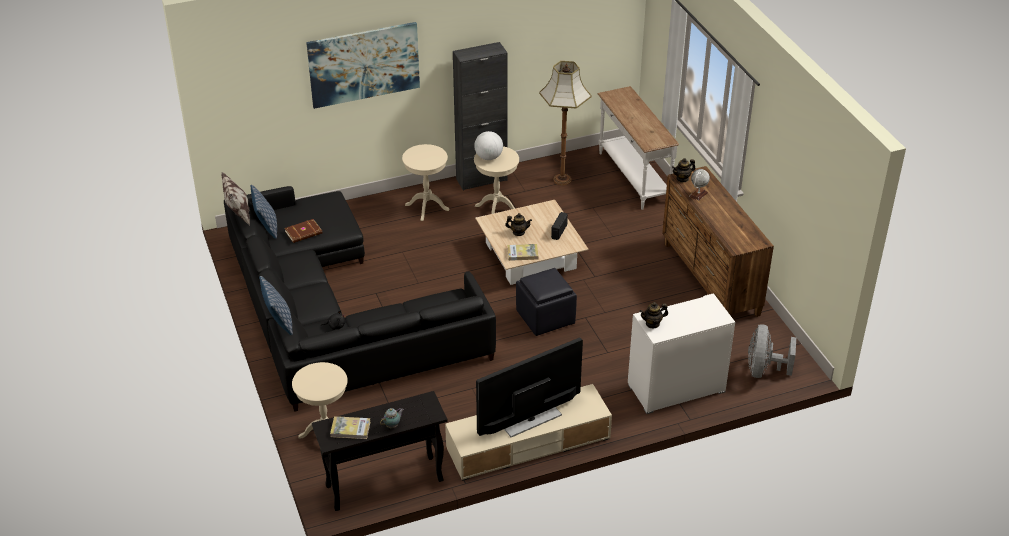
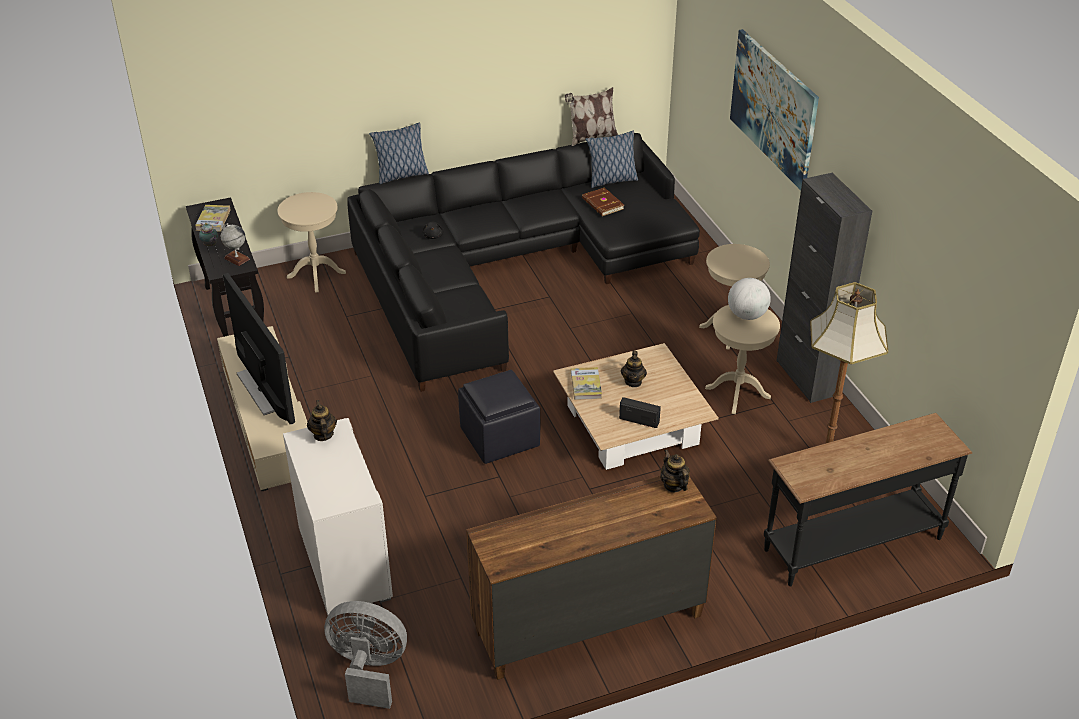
camera: 90 degrees right, 0 degrees up
(632, 178) = (851, 543): white console table -> black console table
(698, 194) = (630, 501): globe -> globe (236, 258)

